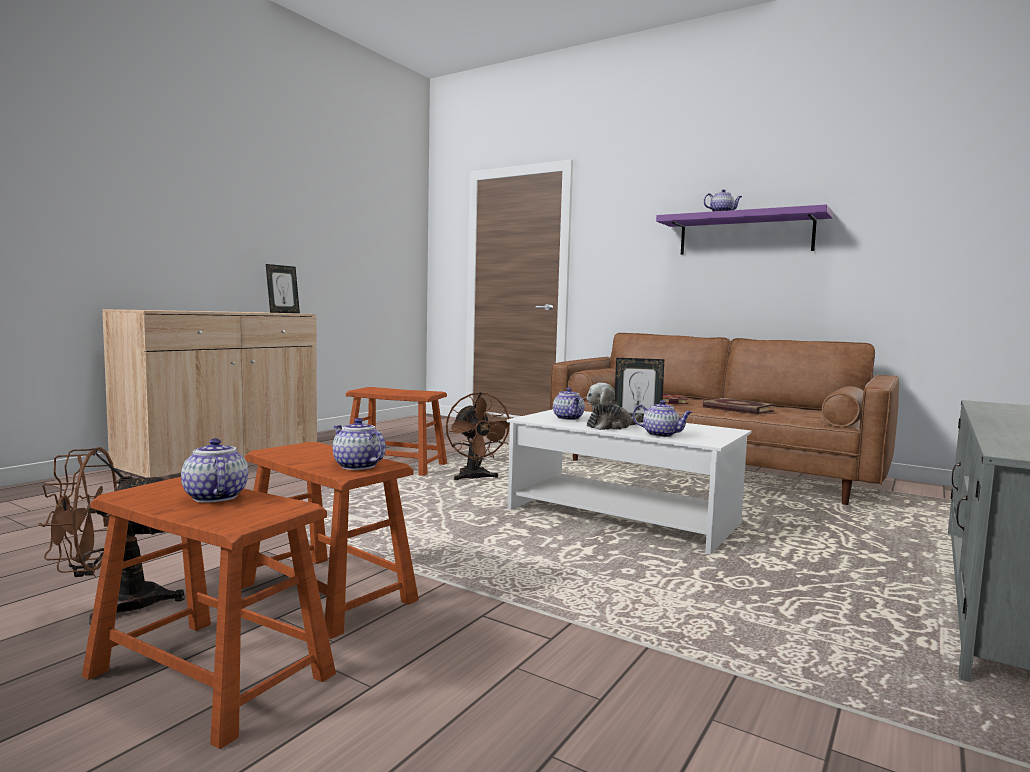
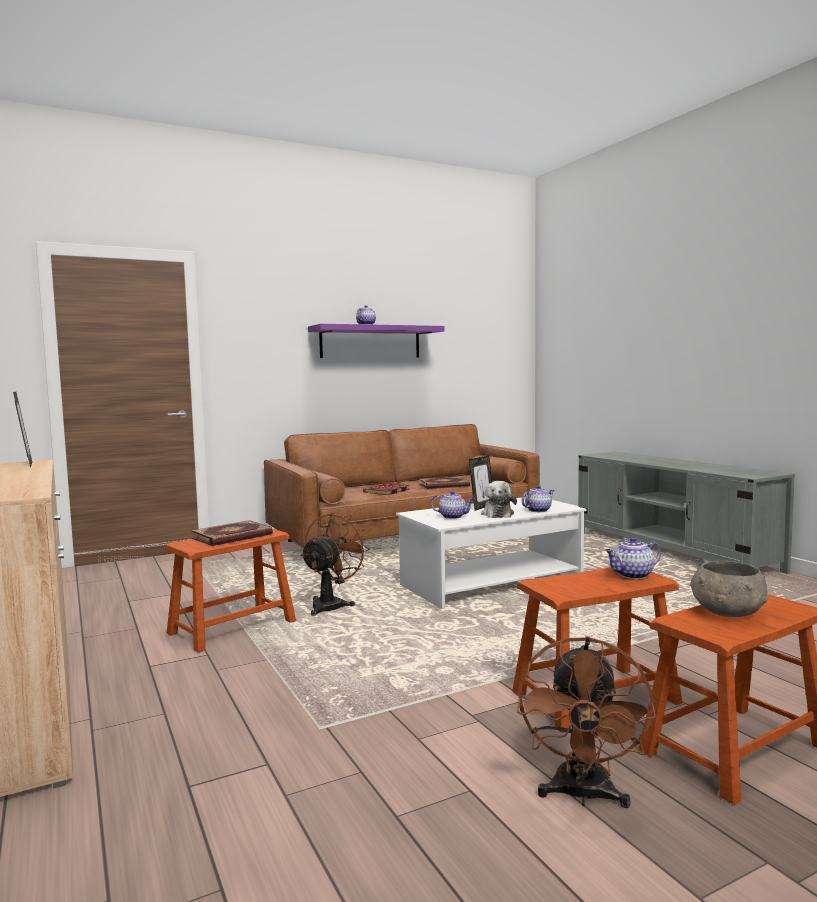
camera: 60 degrees left, 0 degrees up
(214, 496) = (727, 612): teapot -> grey bowl
(401, 391) = (233, 537): none -> book
(475, 478) = (331, 605): brown fan -> brown fan turned 75 degrees counterclockwise

